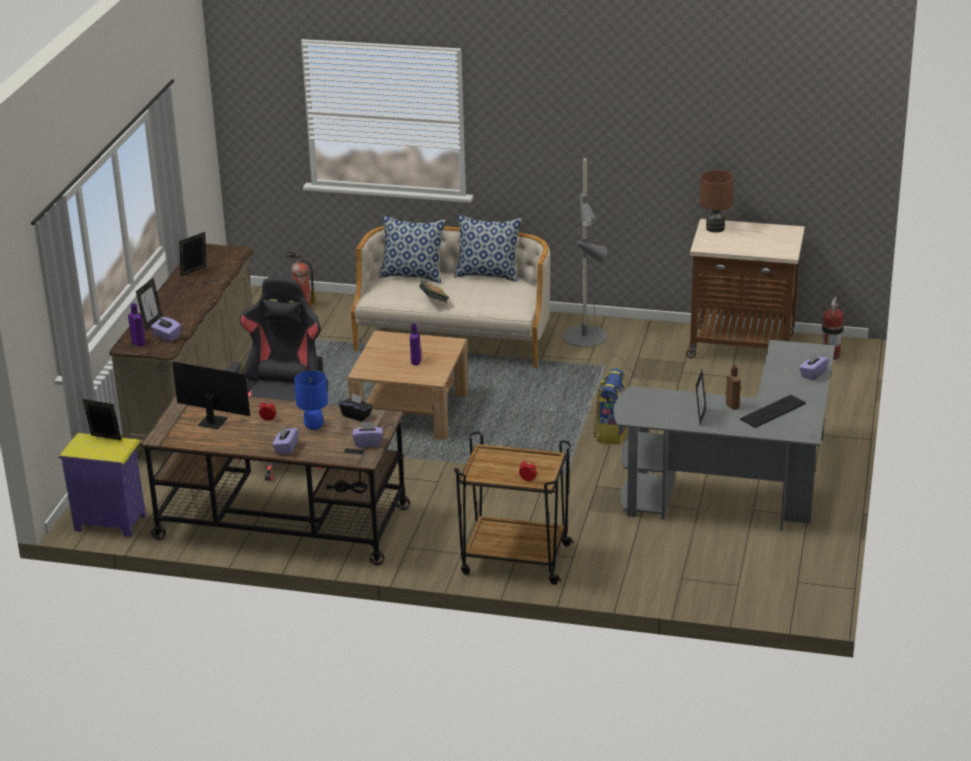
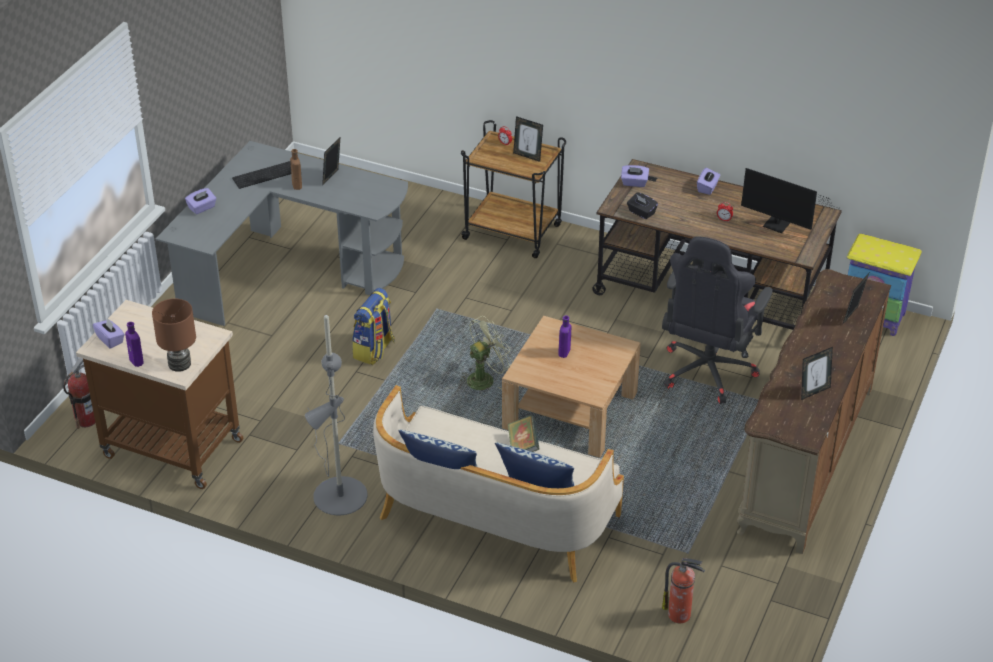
camera: 170 degrees left, 10 degrees up
(105, 439) = (880, 259): picture frame -> picture frame (527, 156)
(137, 342) = (863, 290): purple bottle -> purple bottle (137, 362)
(167, 336) = (832, 294): purple tissue box -> purple tissue box (110, 340)
(313, 426) = (682, 207): blue table lamp -> none
(496, 424) = (485, 378): none -> green fan

